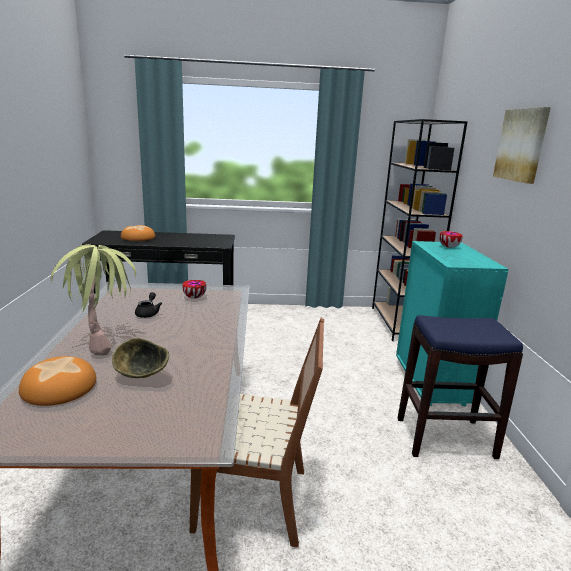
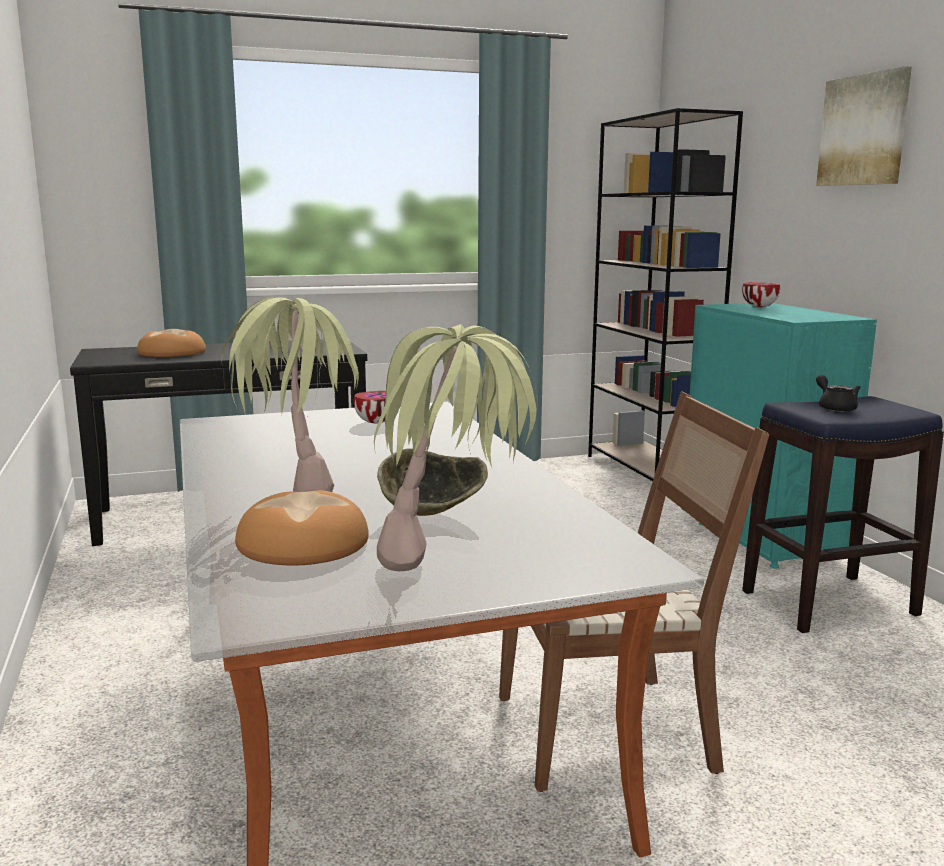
camera: 15 degrees left, 5 degrees down
(104, 428) = (455, 574): none -> potted plant
(148, 313) = (323, 447): black teapot -> black teapot (834, 407)

